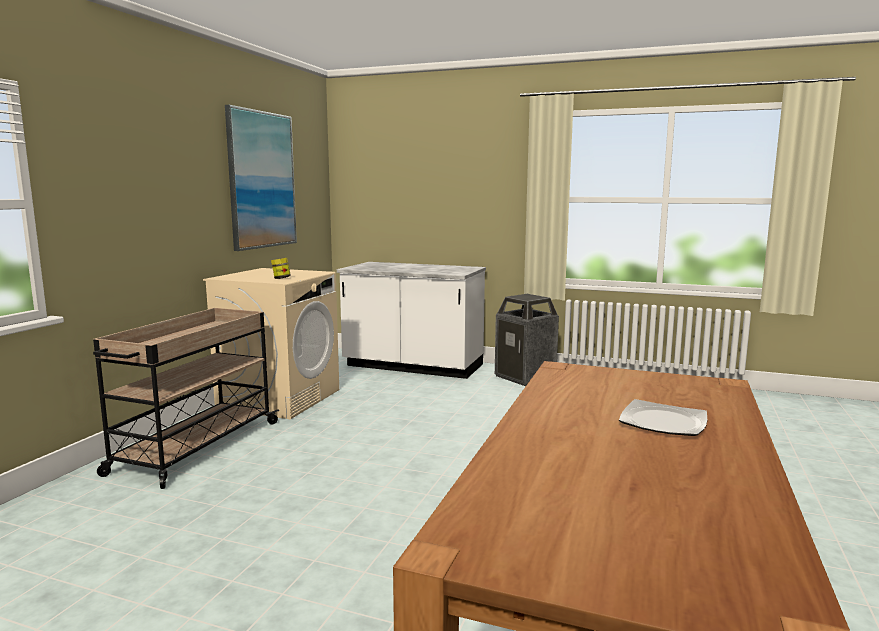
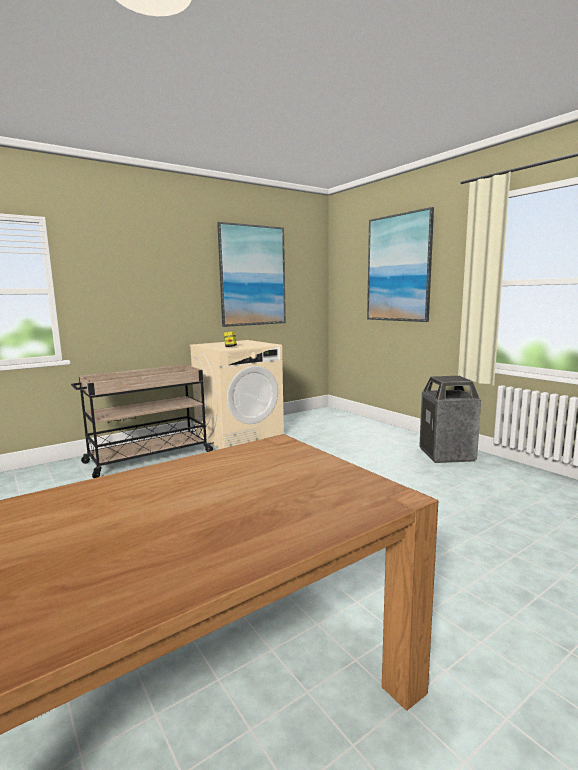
camera: 35 degrees right, 0 degrees up
(413, 366) = (363, 428): white counter -> none
(439, 177) = (398, 268): none -> picture
(663, 422) = (206, 519): plate -> none

